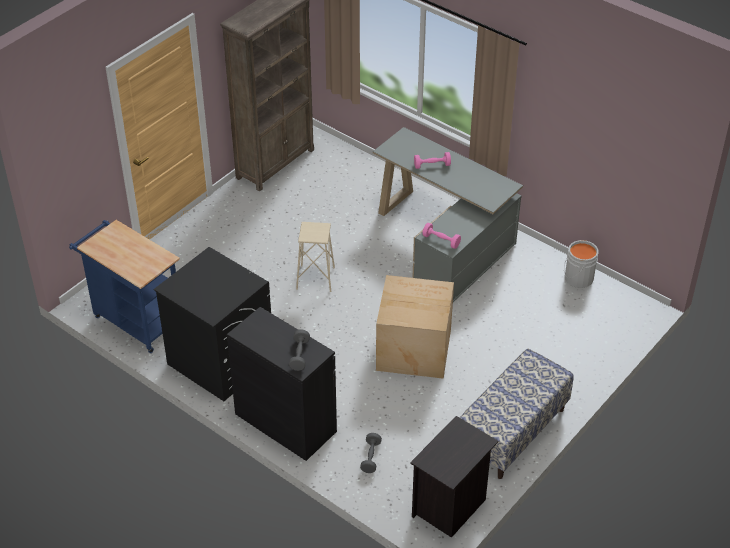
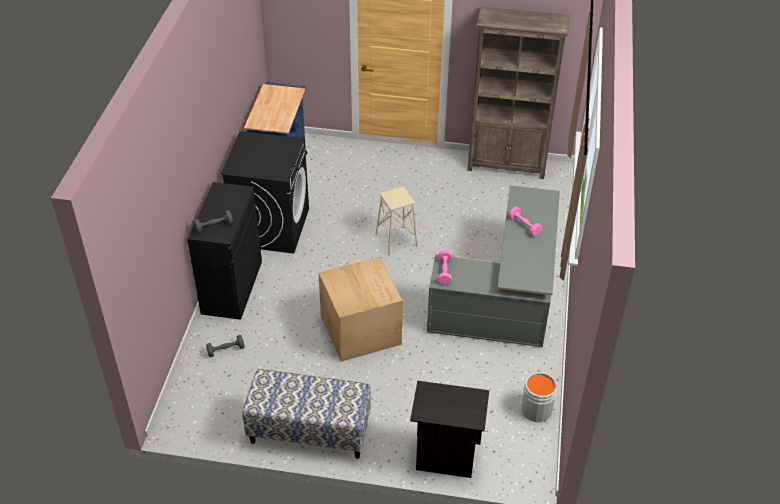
camera: 60 degrees right, 0 degrees up
(450, 507) = (201, 420): black nightstand -> black nightstand (445, 456)

